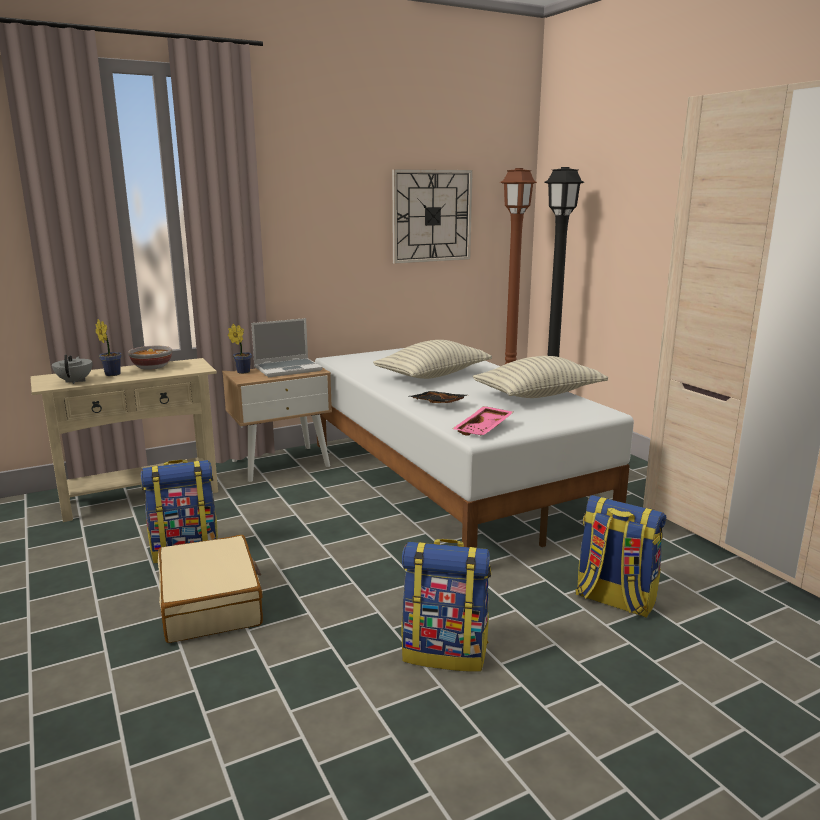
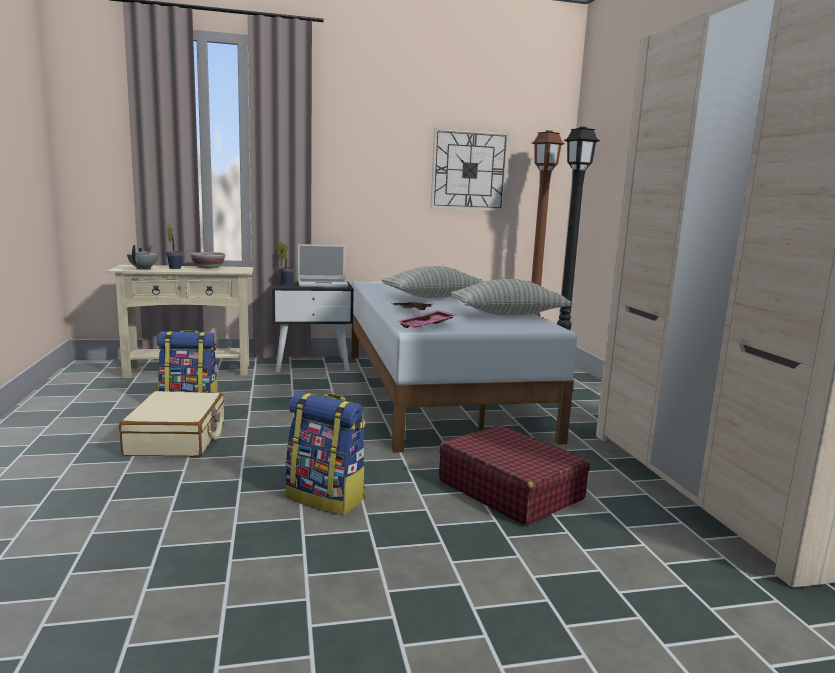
camera: 15 degrees right, 5 degrees down
(281, 463) = (312, 364): beige nightstand -> black nightstand
(614, 600) = (510, 490): backpack -> red suitcase

